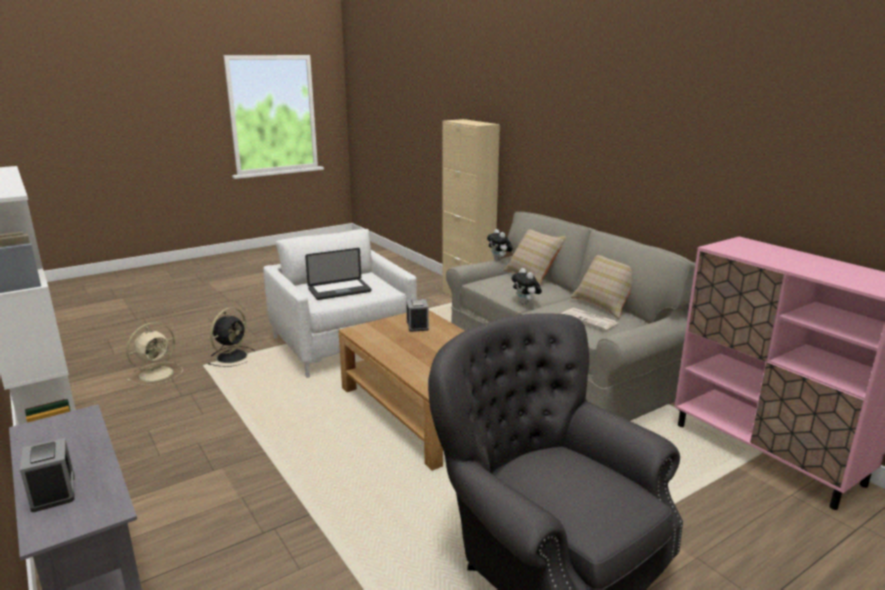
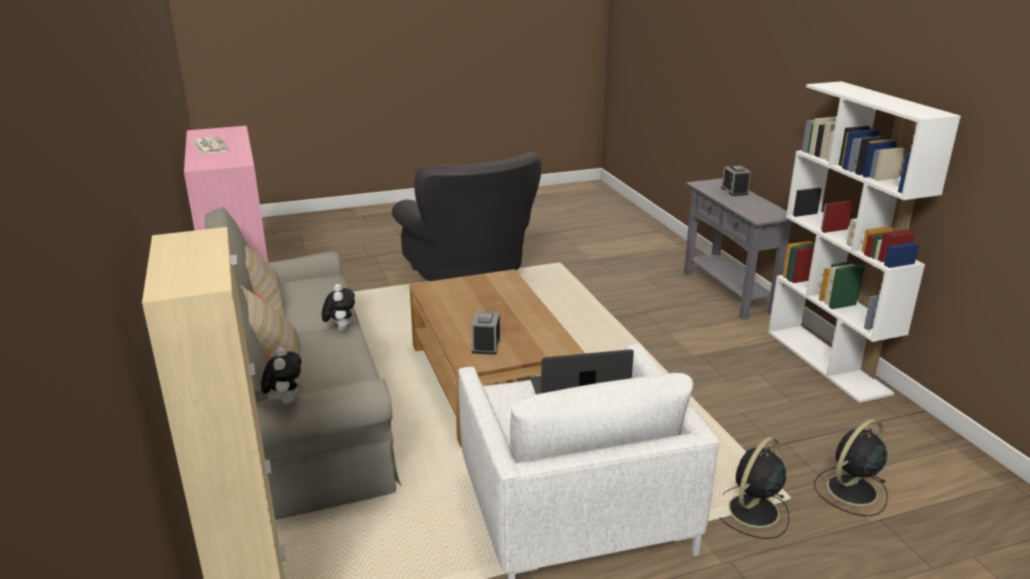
camera: 165 degrees left, 5 degrees up
(157, 373) = (850, 491): beige fan -> black fan
(590, 319) = (308, 288): newspaper -> newspaper (210, 146)

